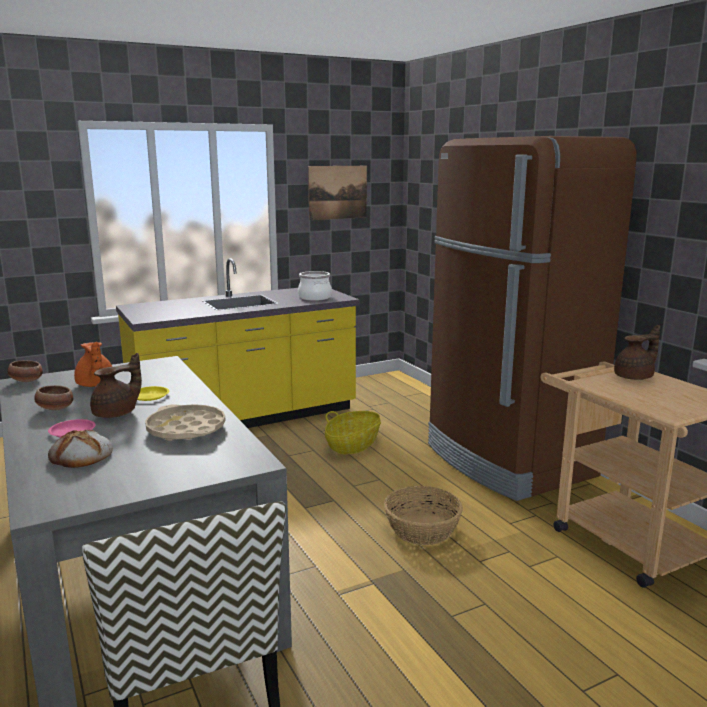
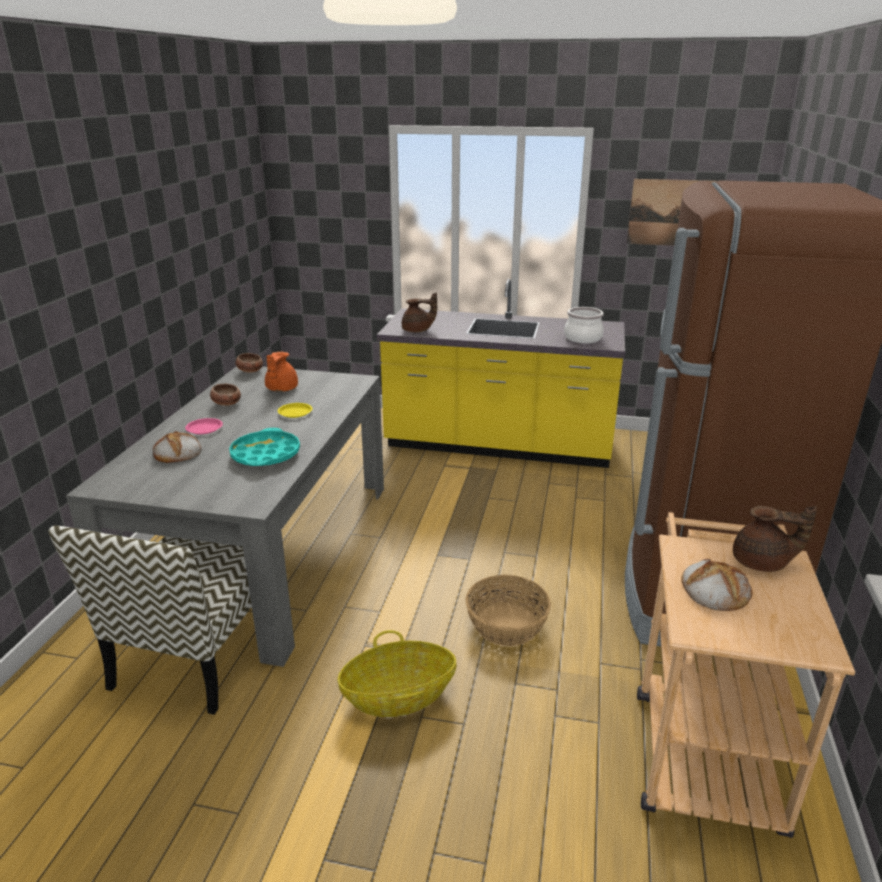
camera: 40 degrees right, 10 degrees up
(117, 413) = (251, 422): brown teapot -> brown teapot (417, 331)
(186, 429) = (265, 454): beige tray -> turquoise tray
(353, 445) = (558, 510): basket -> basket (398, 696)
(642, 395) = (714, 590): none -> bread

